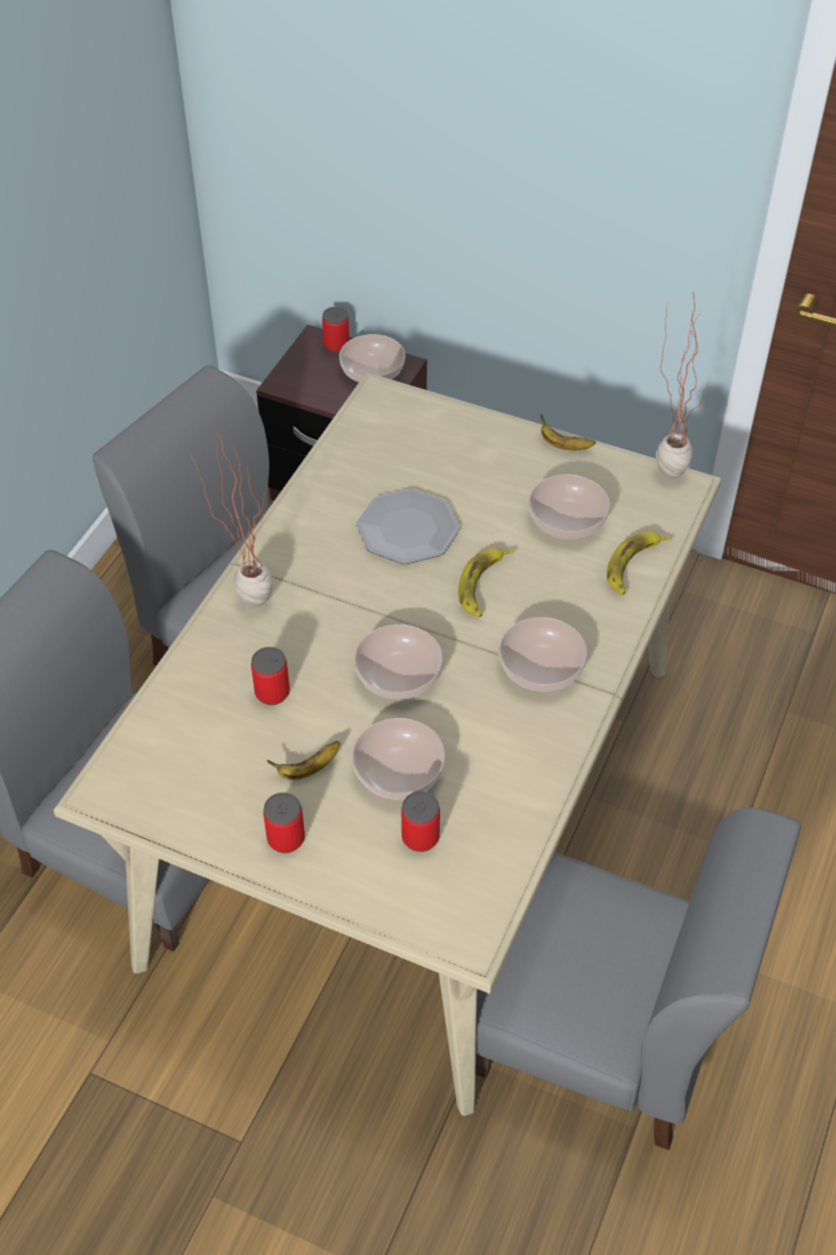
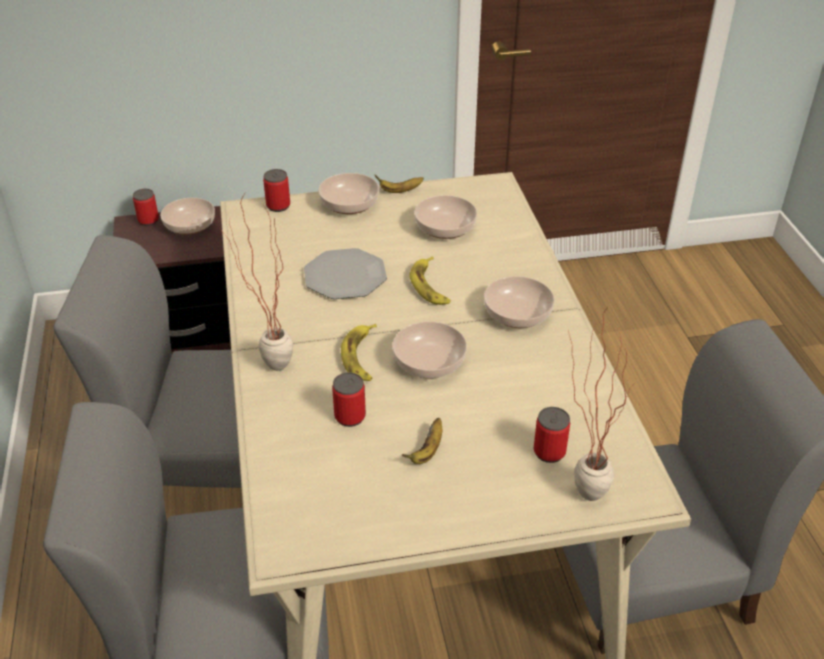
camera: 35 degrees left, 10 degrees down
(286, 838) = (458, 504): can -> can (278, 206)
(397, 772) = (491, 421): bowl -> bowl (349, 205)
(634, 566) = (512, 235): banana -> banana (361, 357)
(667, 466) = (475, 177): potted plant -> potted plant (579, 488)

